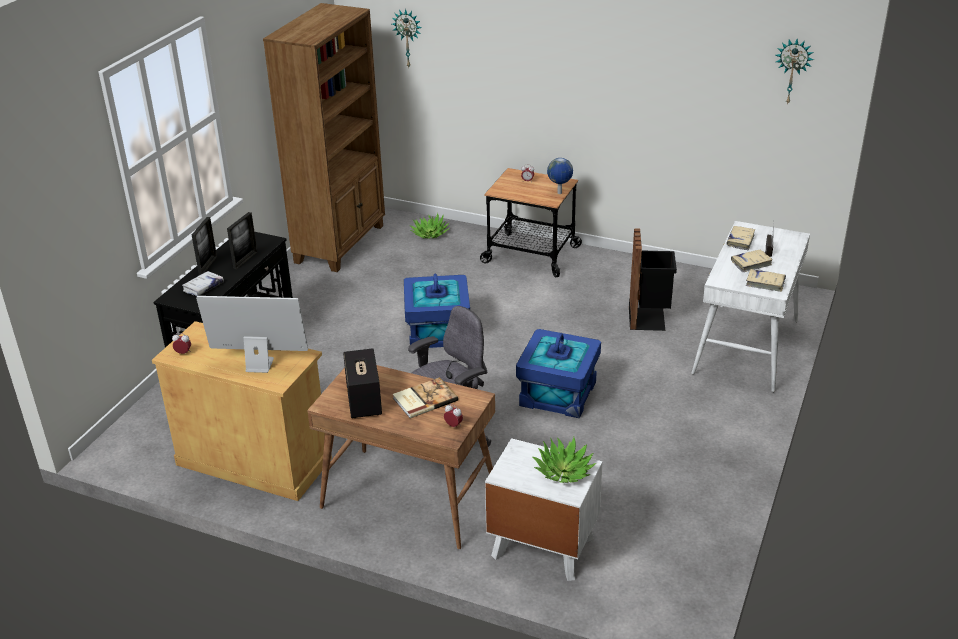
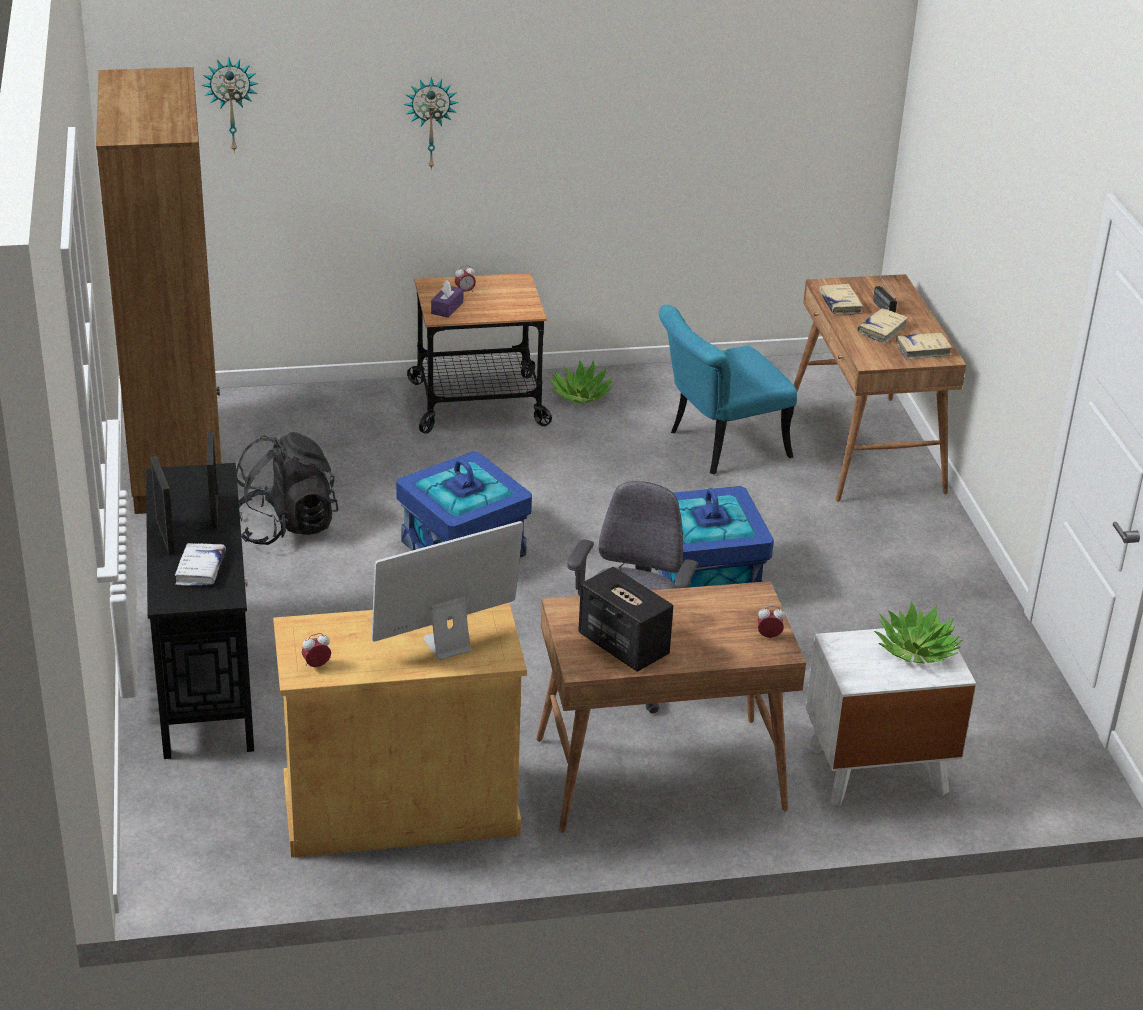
camera: 35 degrees left, 0 degrees up
(358, 291) = (286, 526): none -> black backpack
(424, 399) = (695, 617): book -> none
(430, 234) = (300, 412): potted plant -> potted plant (581, 395)
(506, 188) = (447, 308): none -> purple tissue box
(559, 193) = (528, 298): globe -> none
(649, 318) = (718, 447): black trash can -> turquoise chair
(746, 348) = (866, 449): white desk -> brown desk
(792, 71) = (833, 58): wall clock -> wall clock (430, 122)

